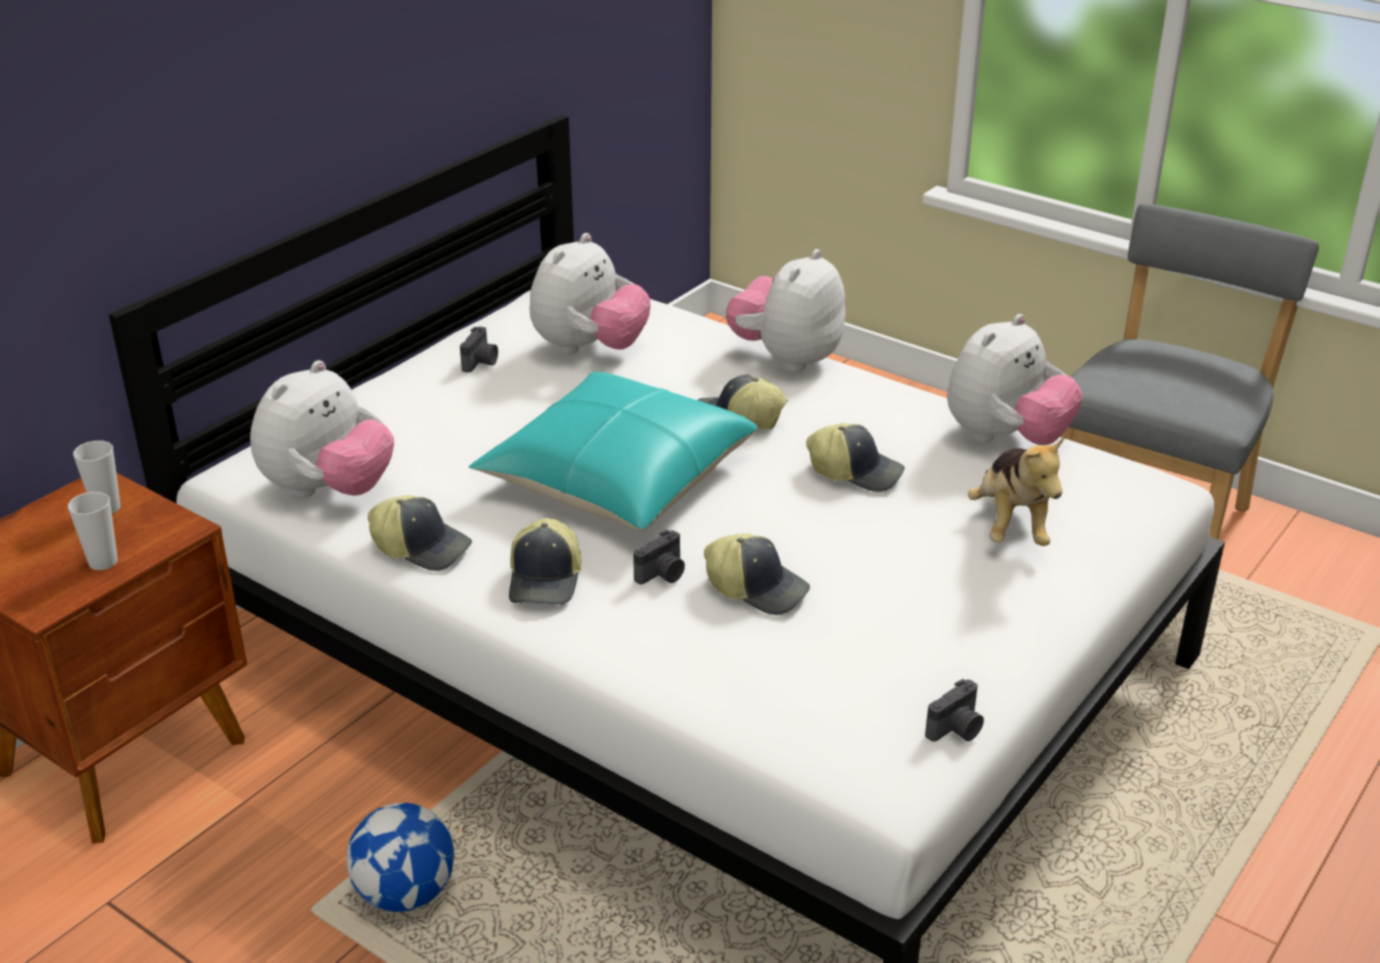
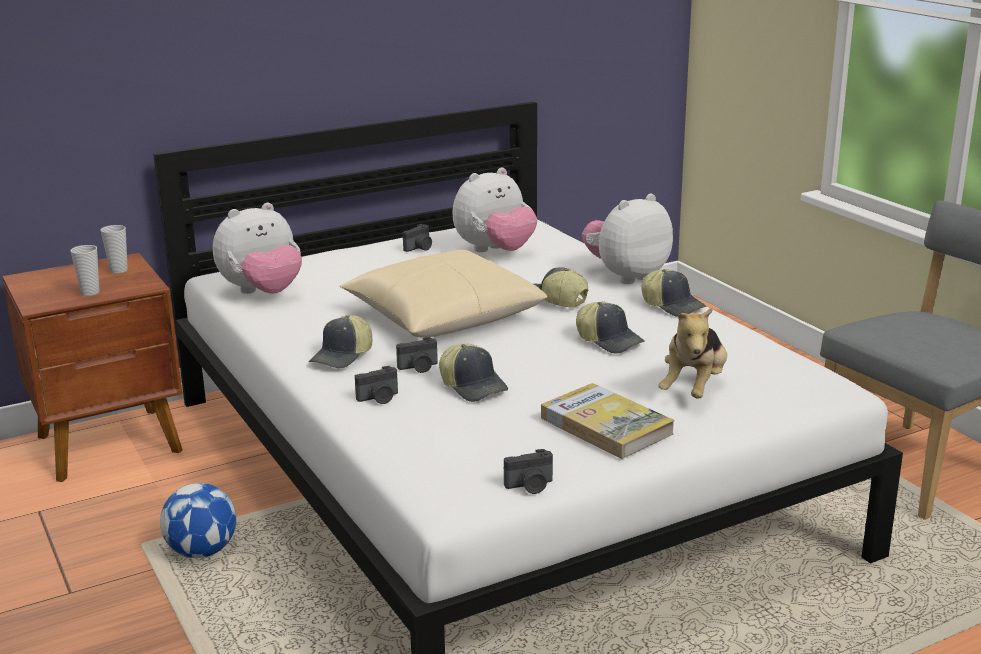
camera: 25 degrees right, 10 degrees down
(422, 547) = (286, 328): cap -> cap (673, 306)
(617, 478) = (443, 316): turquoise pillow -> beige pillow
(656, 640) = (379, 398): none -> camera
(965, 611) = (606, 426): none -> book
(1005, 439) = (743, 342): plush toy -> none

